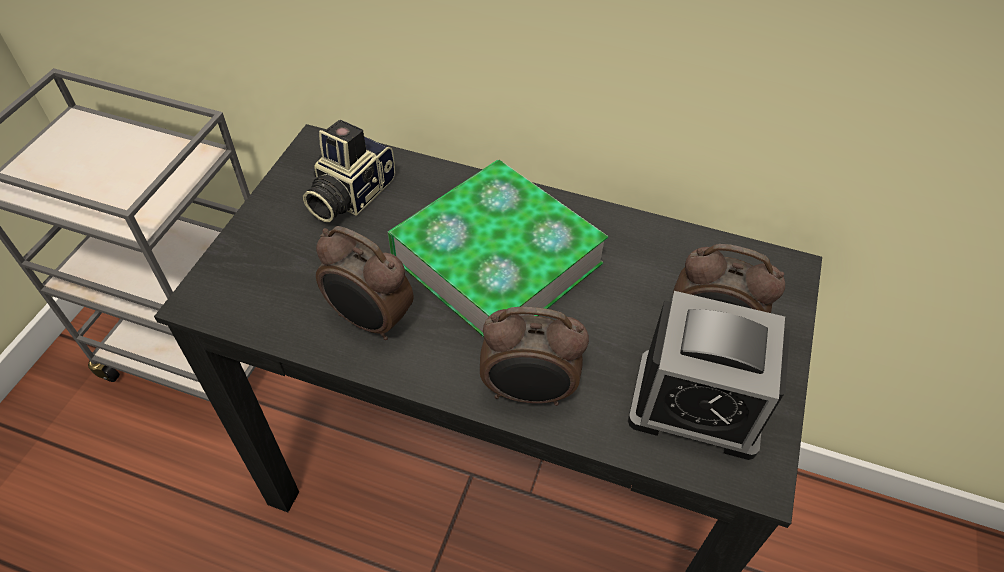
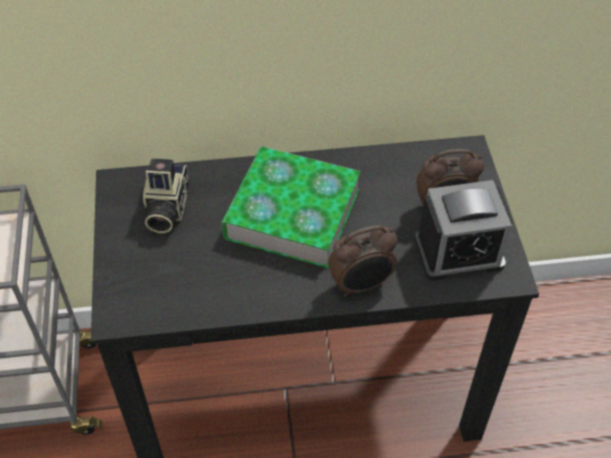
camera: 25 degrees left, 0 degrees up
(369, 321) = (237, 284): alarm clock -> none

